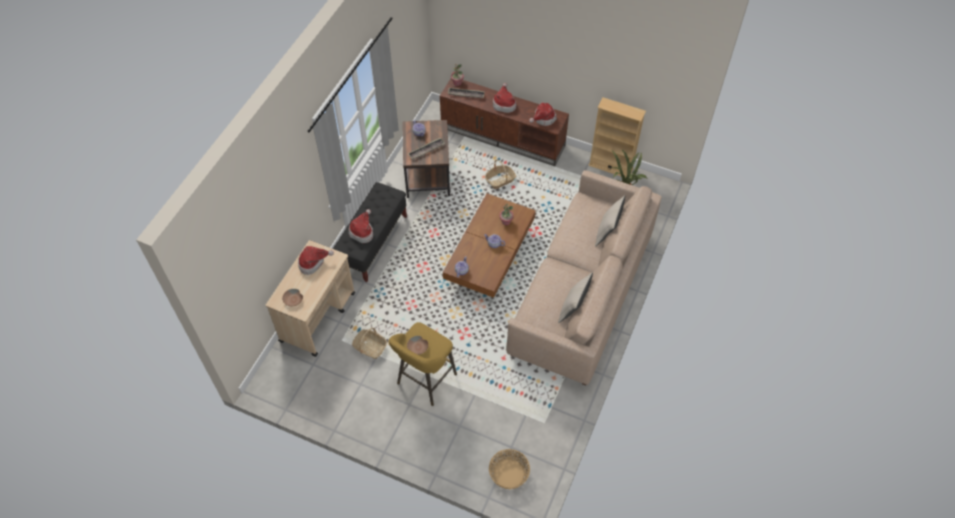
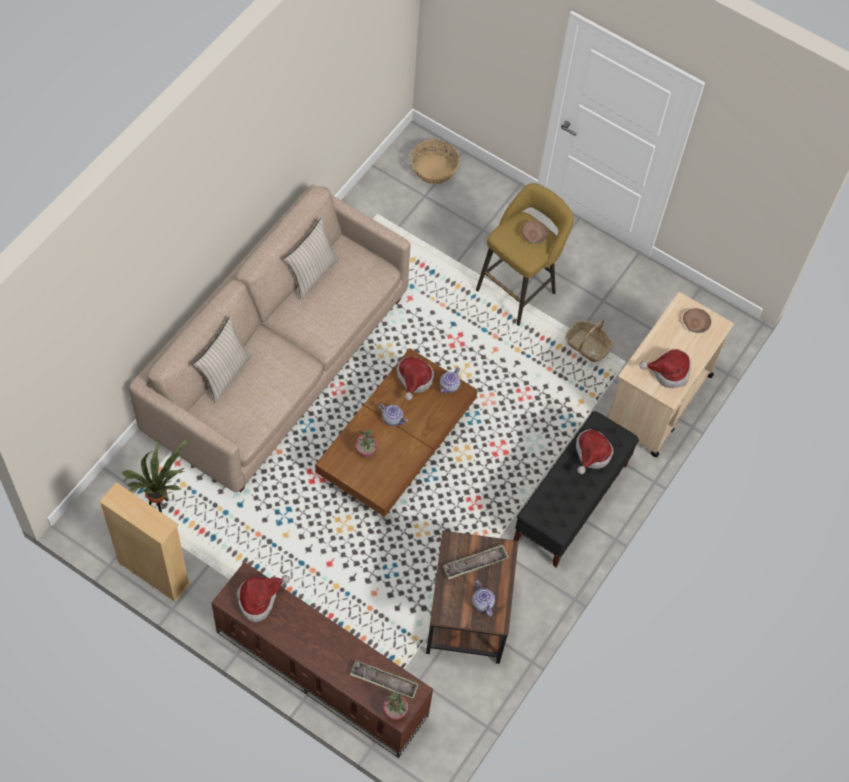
camera: 175 degrees left, 5 degrees up
(500, 180) = (347, 582): basket -> none
(504, 104) = (320, 645): hat -> hat (414, 380)

